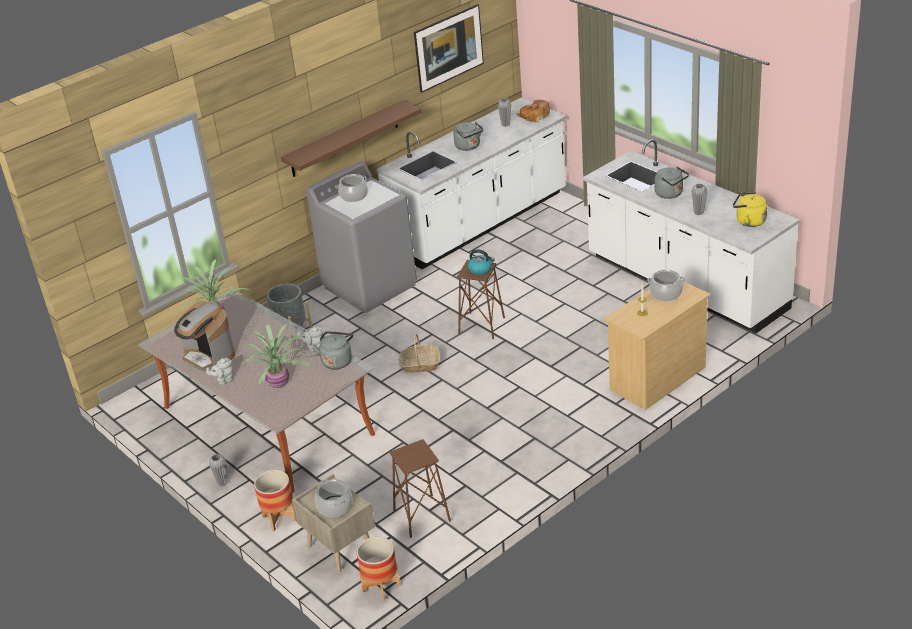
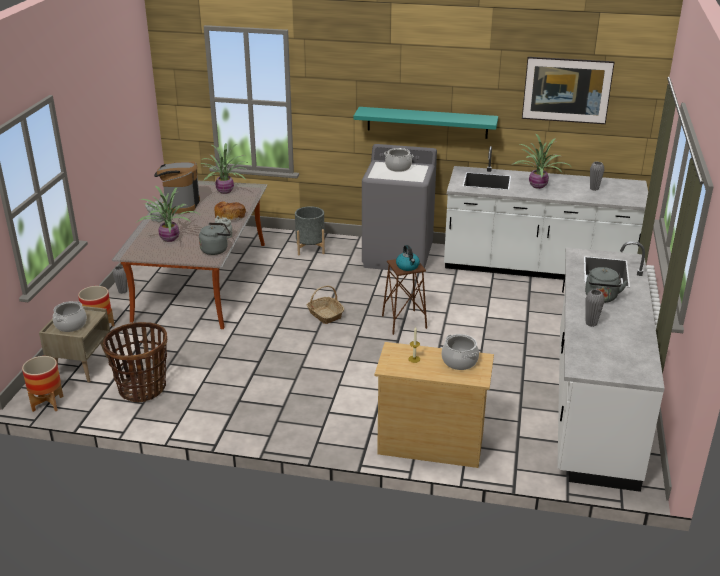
camera: 50 degrees right, 5 degrees down
(344, 139) = (427, 122): brown shelf -> turquoise shelf
(421, 516) = (142, 388): brown stool -> basket
(469, 147) = (537, 186): grey kettle -> potted plant
(534, 116) = (627, 195): bread -> bread (229, 216)
(748, 221) = (616, 357): yellow kettle -> none

